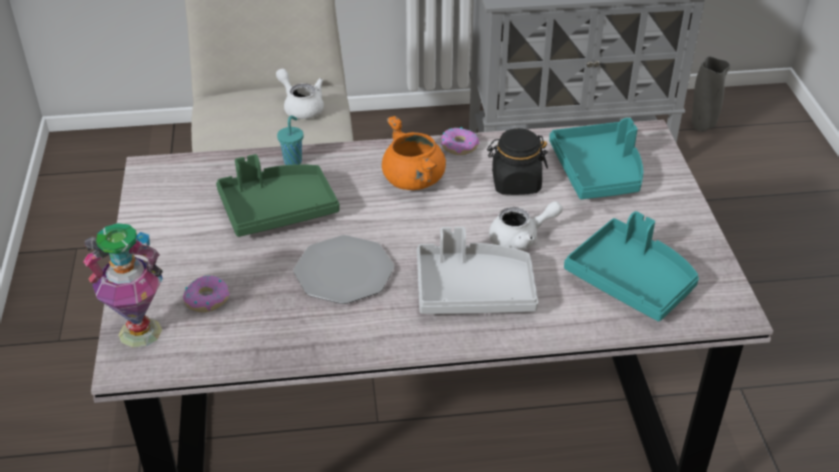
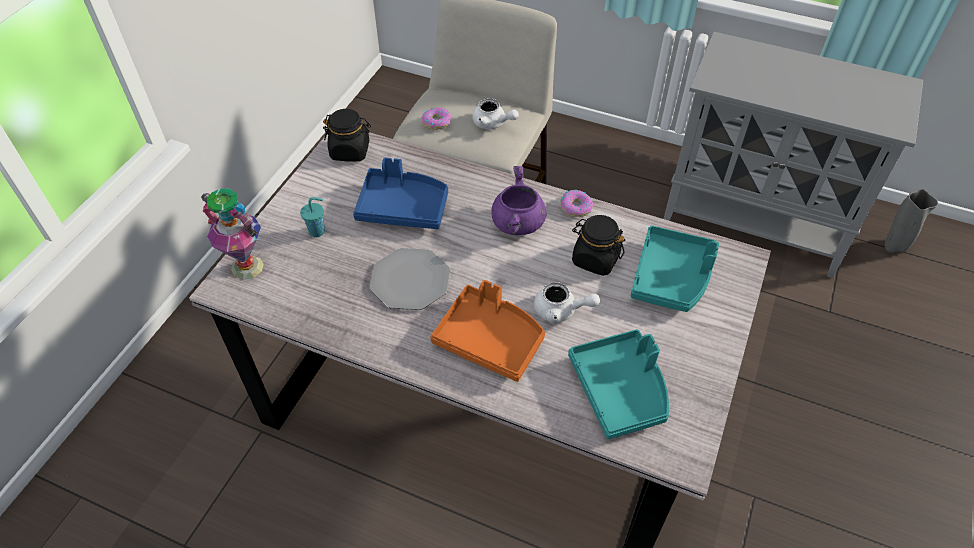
camera: 30 degrees right, 10 degrees up
(169, 178) = (350, 151): none -> black jar
(207, 299) = (305, 260): donut -> donut (436, 122)
(277, 209) = (403, 207): green tray -> blue tray
(293, 161) = (443, 171): turquoise cup -> turquoise cup (318, 231)
(301, 107) = (493, 123): white teapot -> white teapot turned 135 degrees clockwise
(414, 180) = (518, 224): orange cooking pot -> purple cooking pot
(473, 291) = (490, 340): grey tray -> orange tray

